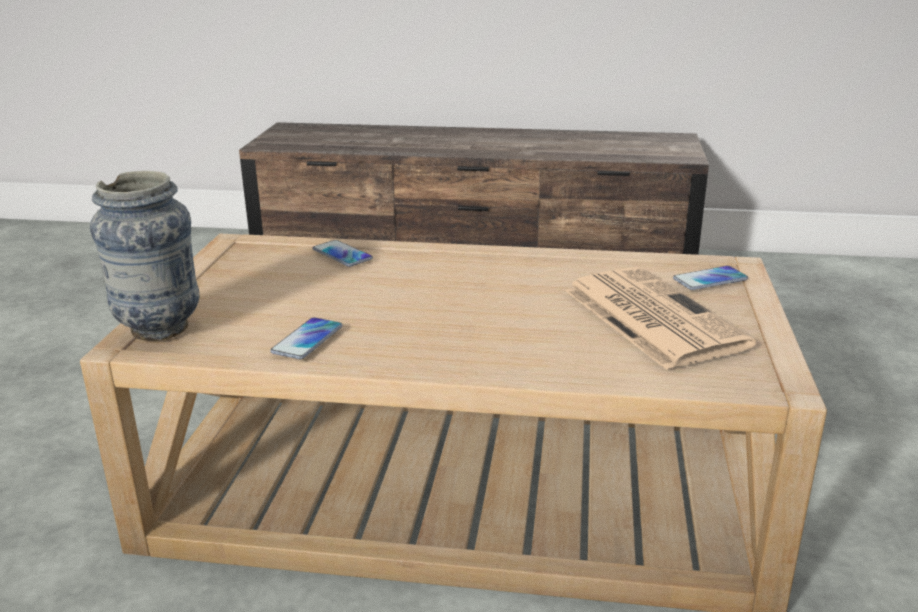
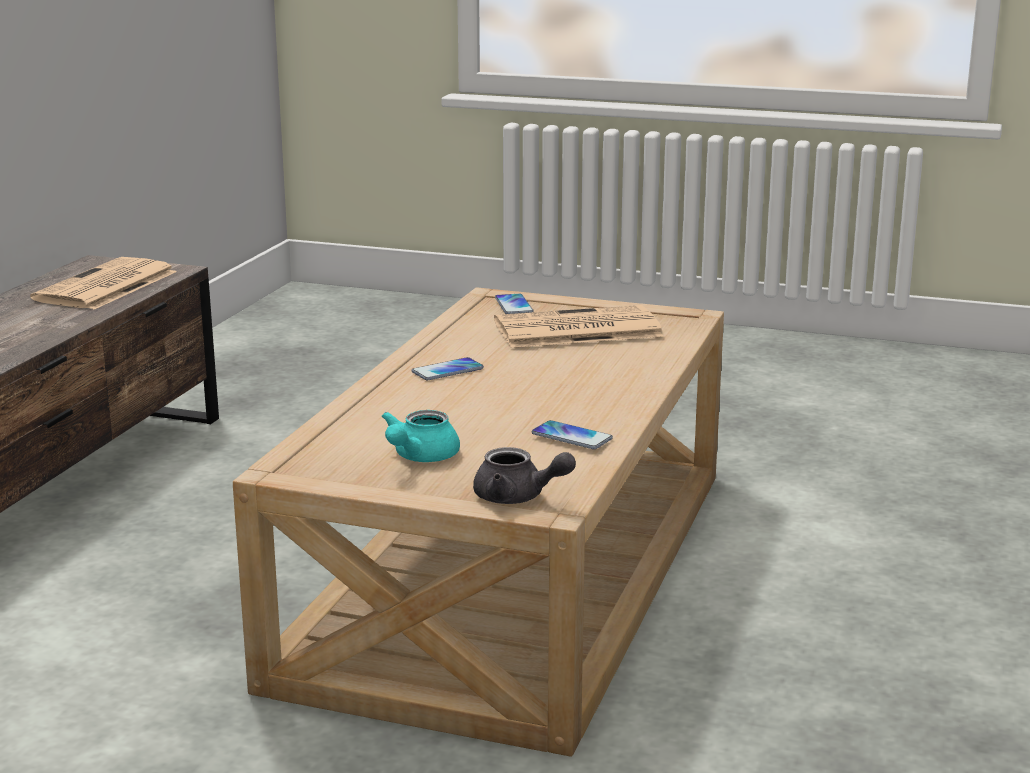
camera: 80 degrees left, 5 degrees down
(159, 328) = (518, 497): vase -> grey teapot
(263, 284) = (419, 457): none -> turquoise teapot
(342, 254) = (363, 420): phone -> phone (447, 370)
(622, 148) = (106, 286): none -> newspaper

